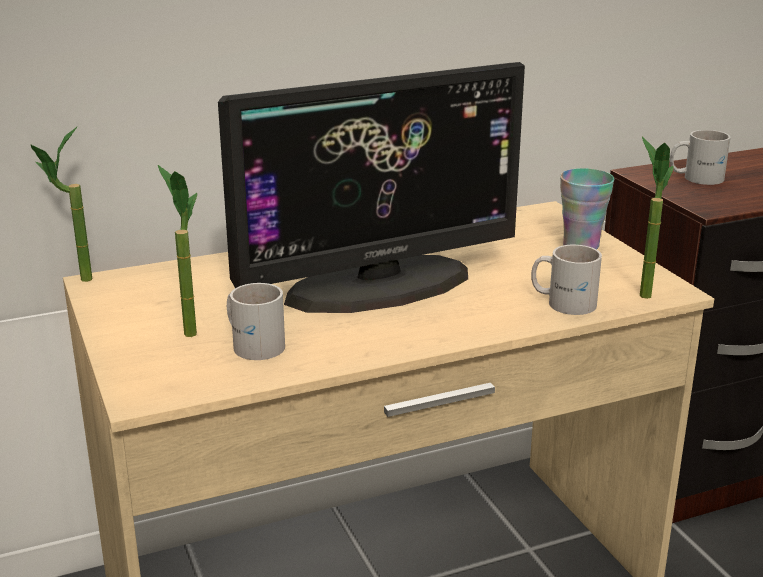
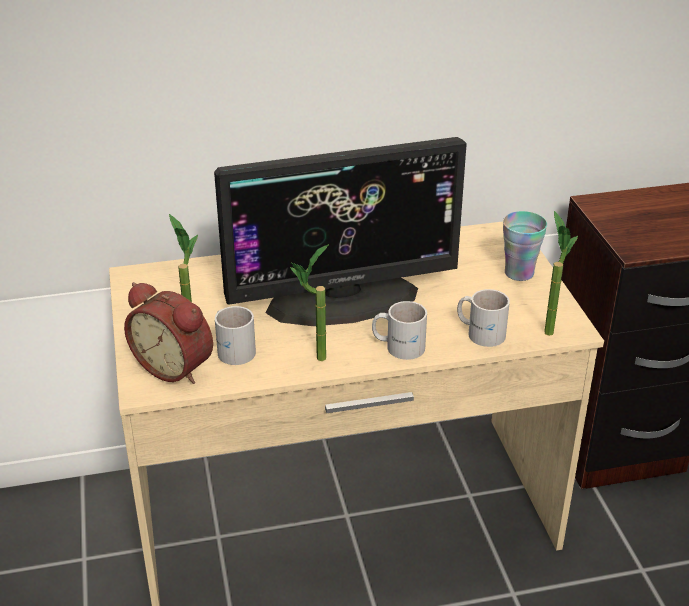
camera: 10 degrees right, 10 degrees up
(74, 282) = (116, 274): potted plant -> potted plant (312, 360)
(180, 368) = (176, 366): none -> alarm clock
(695, 177) = (639, 212): white mug -> white mug (398, 345)

